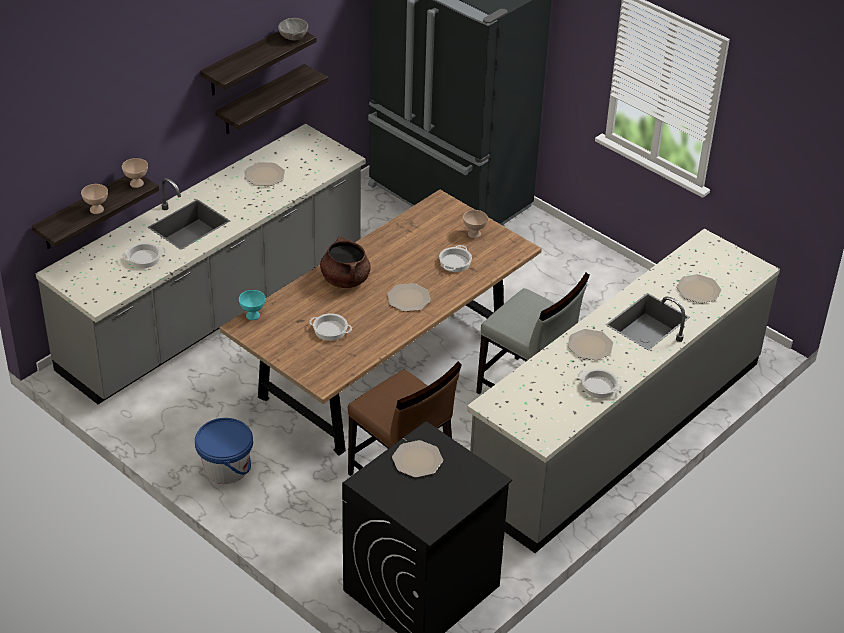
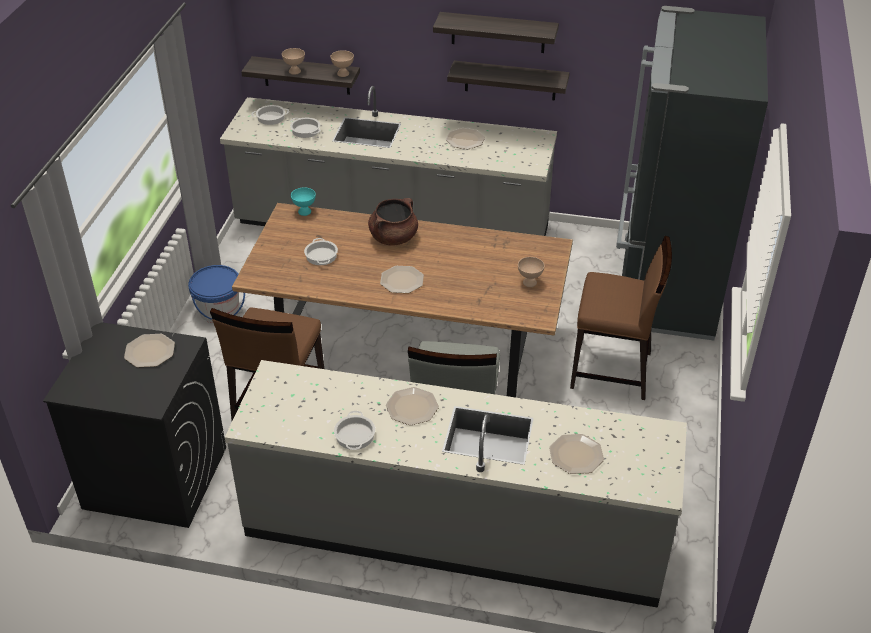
camera: 60 degrees right, 0 degrees up
(293, 38) = (538, 30): grey bowl -> none
(455, 262) = (477, 287): cooking pot -> cooking pot (271, 117)
(518, 272) = (612, 371): none -> brown chair

